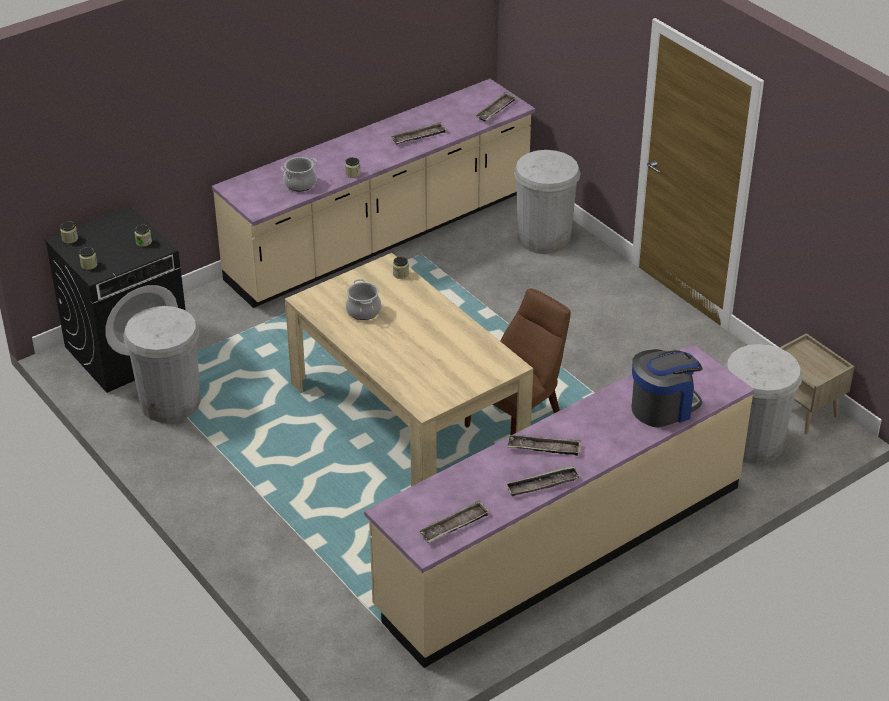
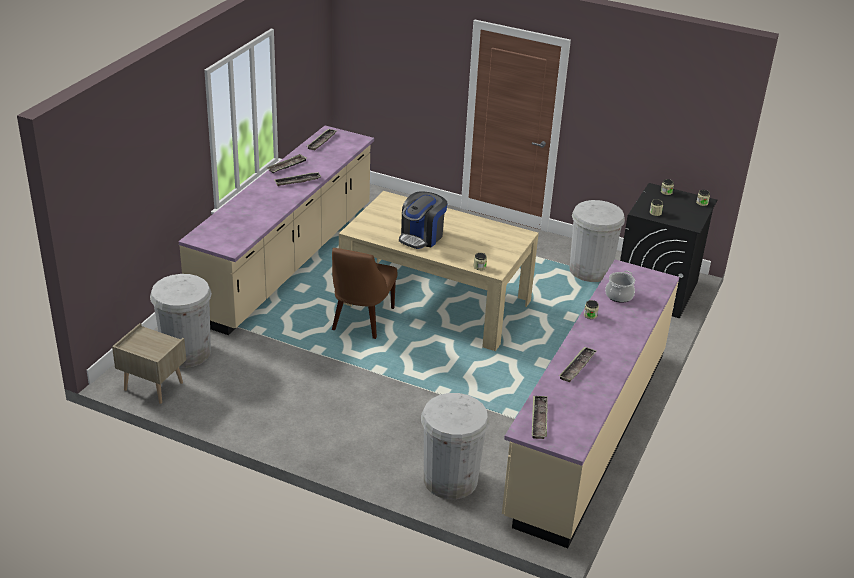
camera: 150 degrees right, 5 degrees down
(363, 311) = (479, 237): cooking pot -> none
(663, 407) = (235, 217): coffee machine -> coffee machine (421, 237)

